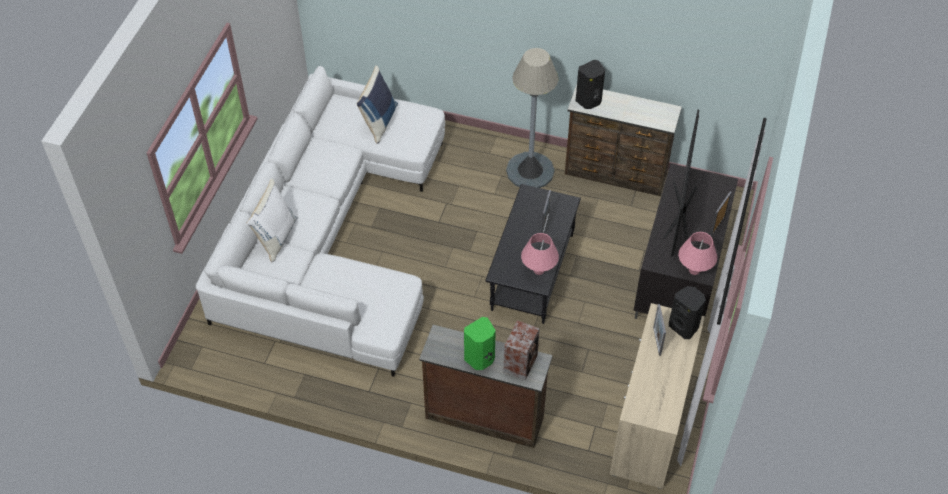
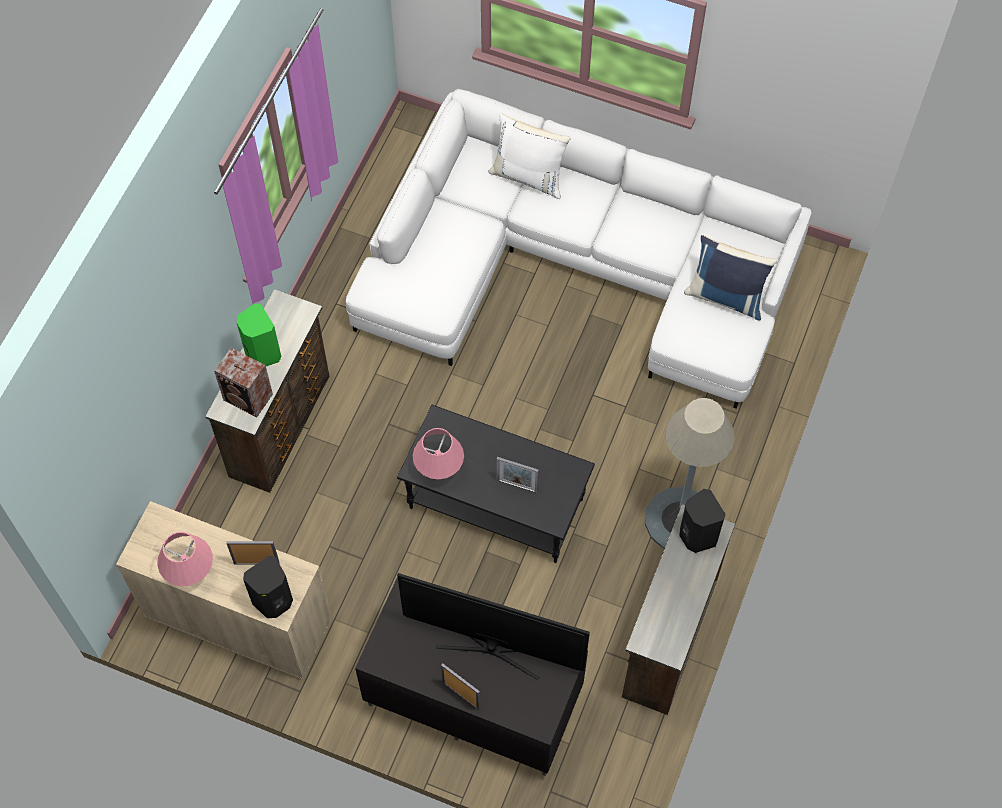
camera: 95 degrees right, 10 degrees up
(694, 270) = (385, 647): pink table lamp -> pink table lamp (190, 573)

